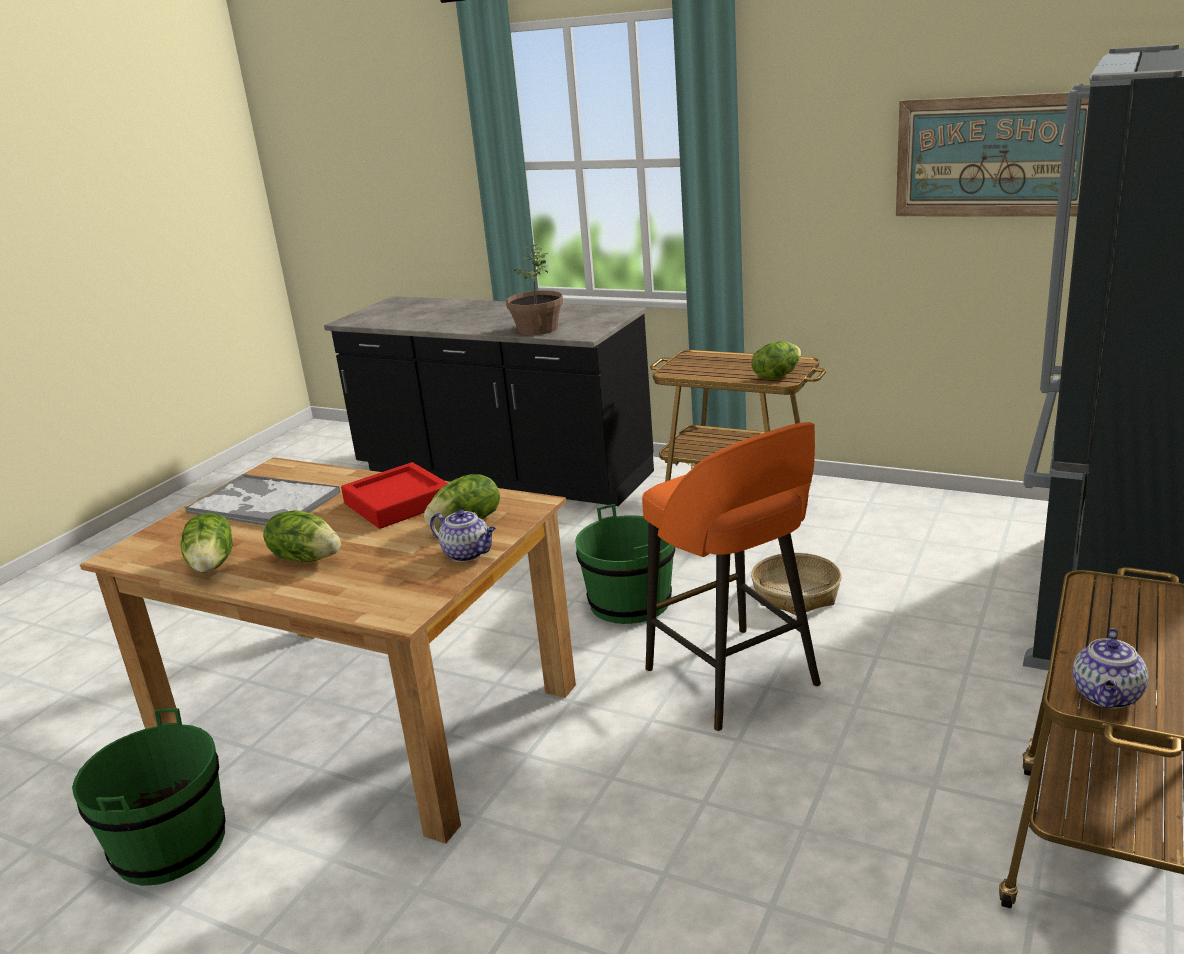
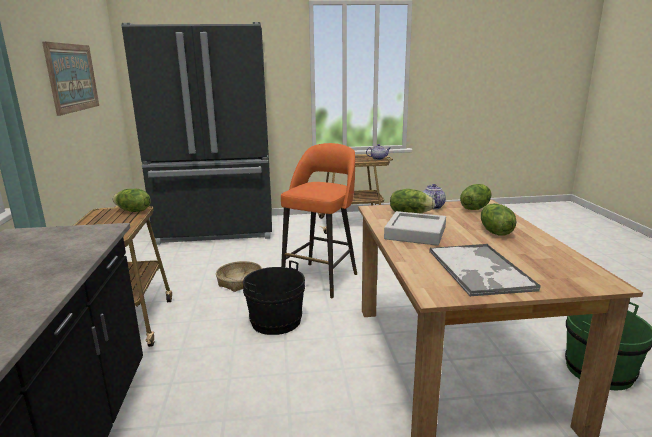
camera: 125 degrees left, 5 degrees down
(213, 564) = (545, 249): lettuce -> lettuce (475, 208)
(398, 503) = (415, 233): red tray -> grey tray
(537, 329) = (74, 251): potted plant -> none
(630, 603) = (276, 321): green bucket -> black bucket

